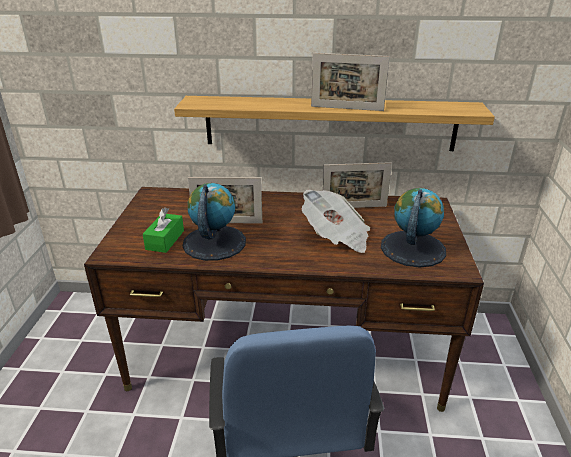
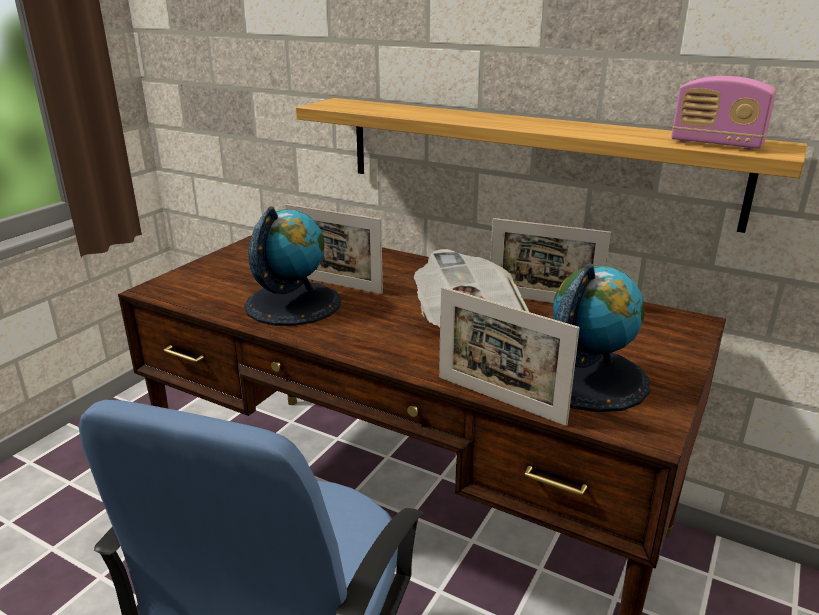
camera: 25 degrees right, 5 degrees down
(165, 240) = (236, 288): green tissue box -> none
(347, 108) = (538, 128): picture frame -> picture frame (499, 400)
(446, 109) = (716, 144): none -> radio

